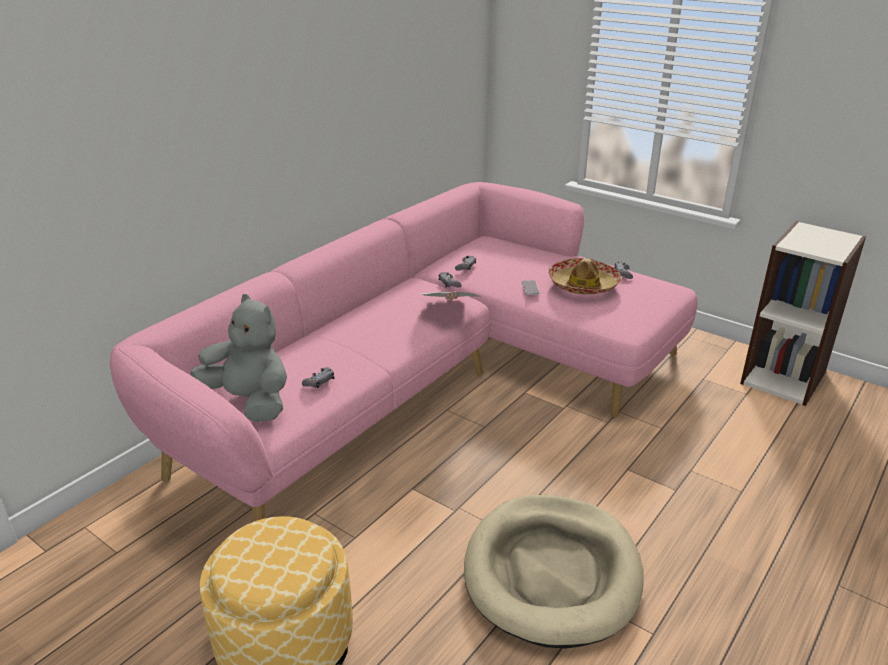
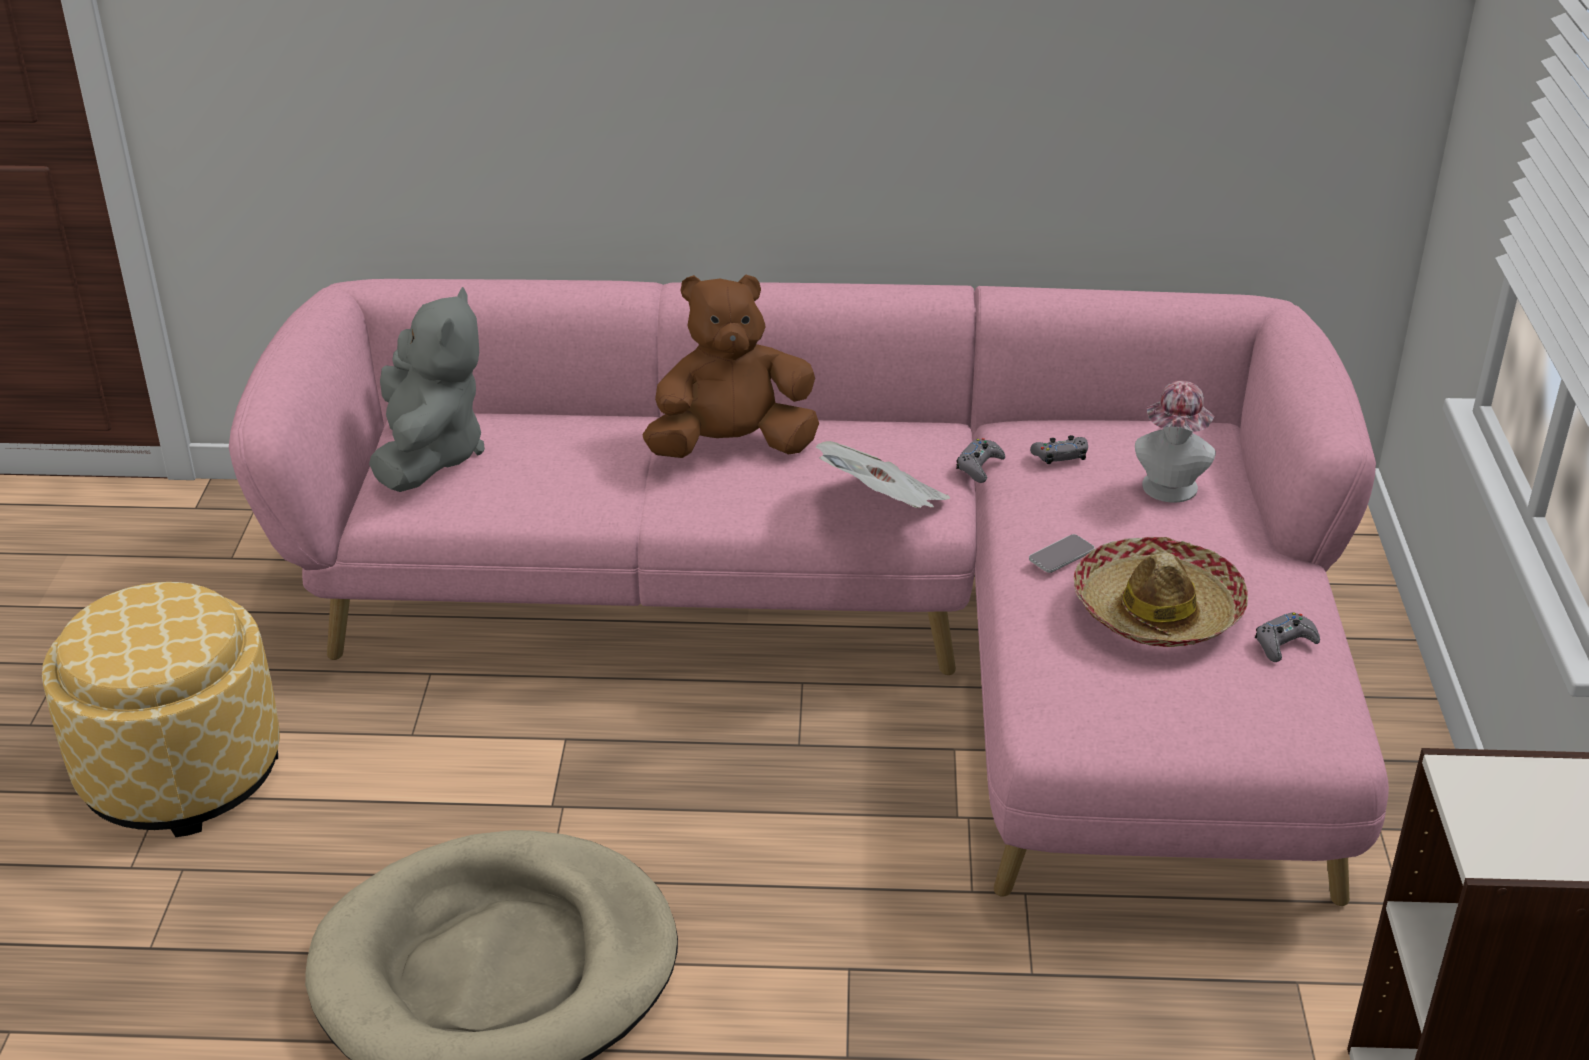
camera: 55 degrees right, 5 degrees up
(319, 381) = (532, 484): grey game controller -> none
(361, 325) = (732, 447): none -> brown plush toy
(515, 257) = (1169, 491): none -> hat

